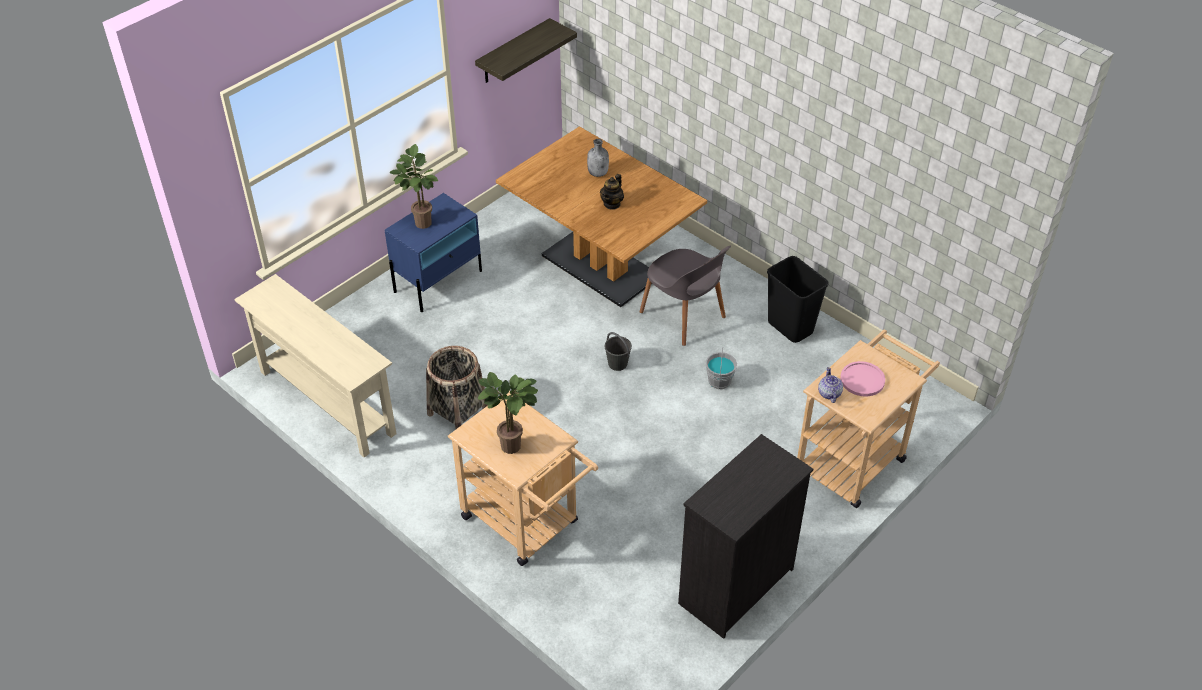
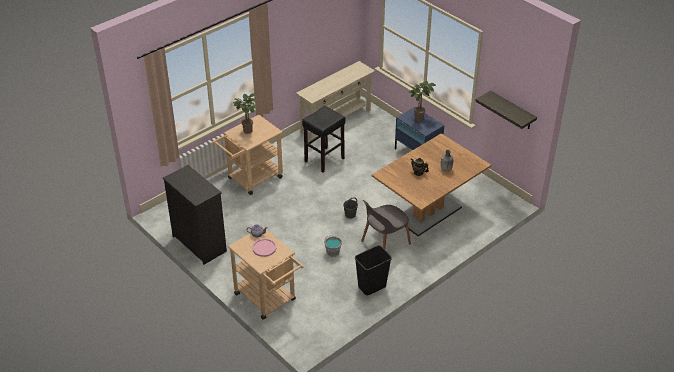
camera: 95 degrees right, 5 degrees down
(458, 412) = (324, 160): basket -> black stool

